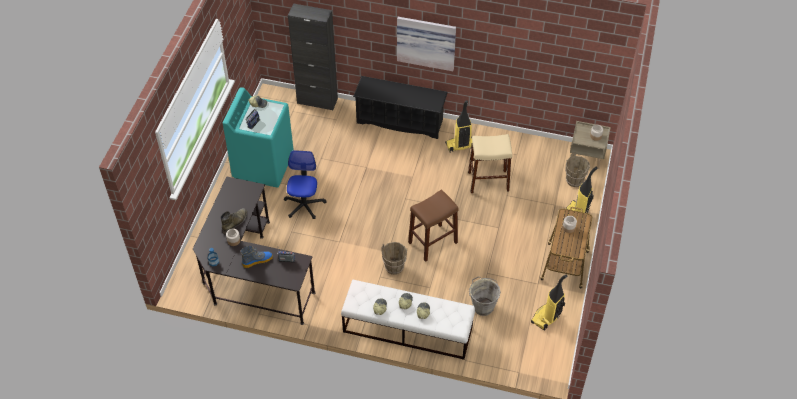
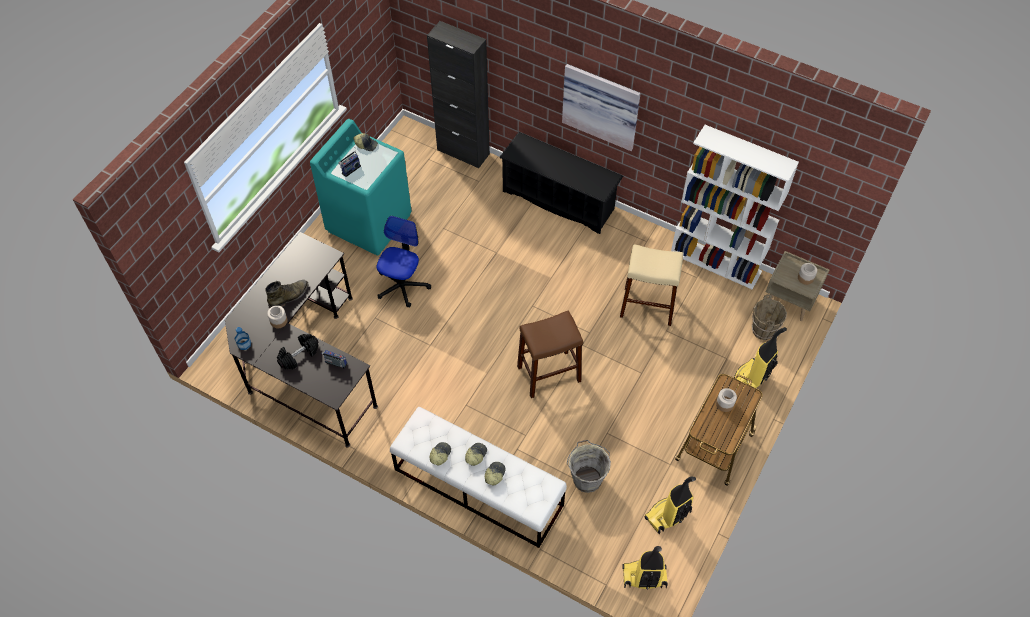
camera: 15 degrees right, 5 degrees up
(257, 260) = (299, 355): boot -> black dumbbell
(394, 267) = (488, 397): brown bucket -> none
(460, 146) = (625, 249): vacuum cleaner -> vacuum cleaner (644, 577)
(527, 141) = (716, 262): none -> white bookcase

